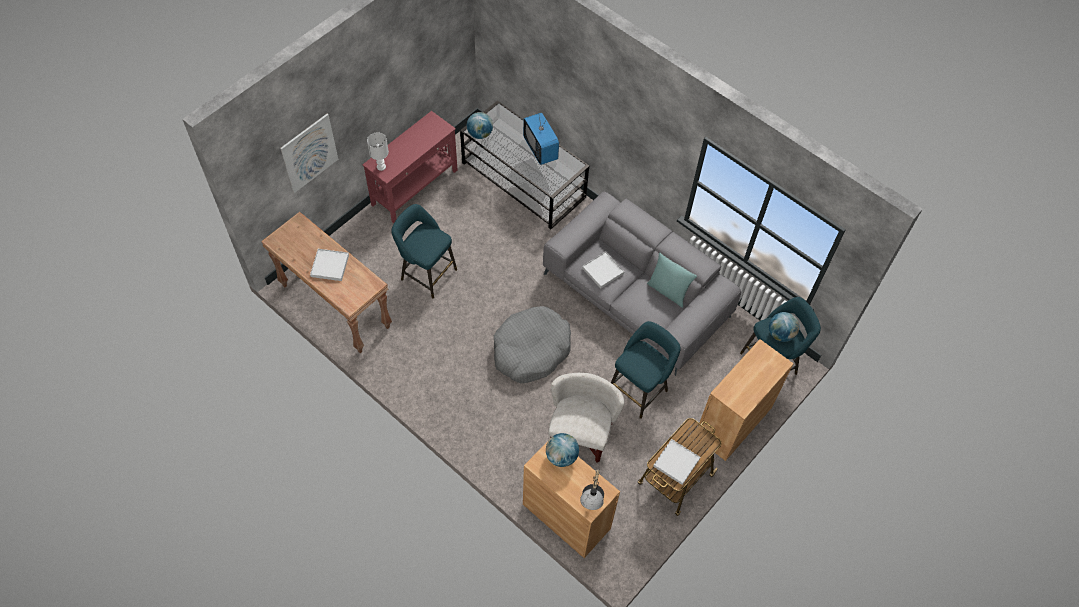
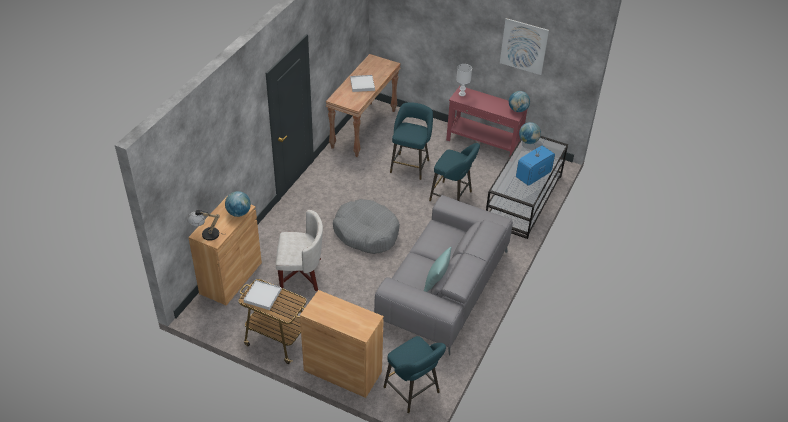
camera: 75 degrees right, 15 degrees down
(309, 153) = (426, 32): picture -> picture (524, 46)
(602, 271) = (437, 238): white tray -> none
(639, 389) = (354, 303): turquoise stool -> turquoise stool (453, 197)
(780, 334) = (412, 353): globe -> globe (517, 110)

